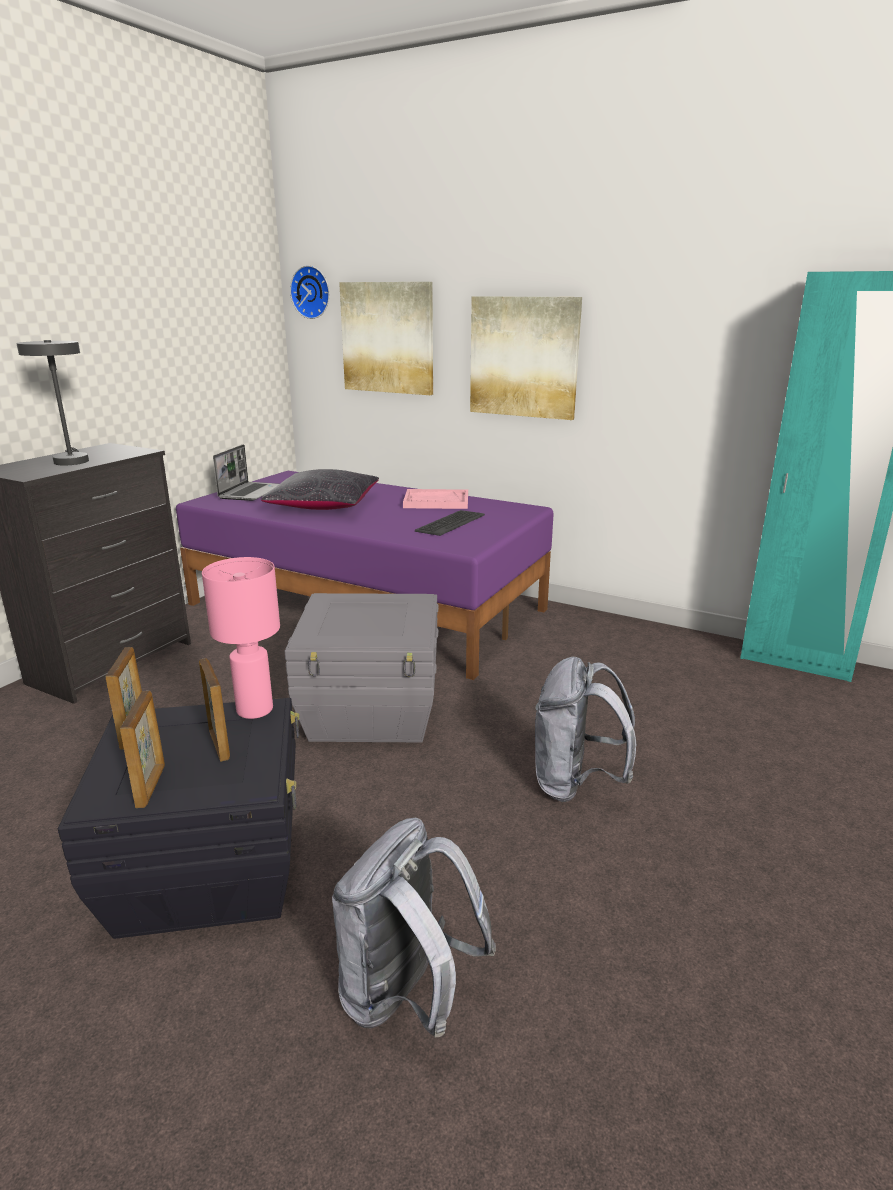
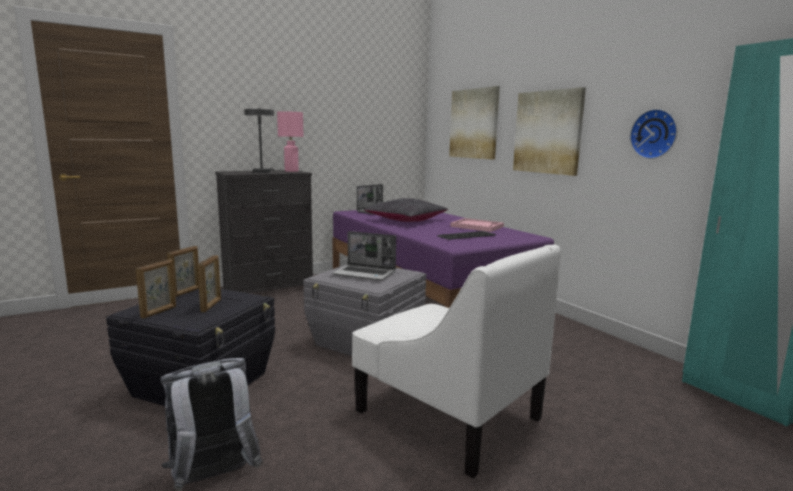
camera: 30 degrees right, 10 degrees down
(255, 709) = (248, 297): pink table lamp -> pink table lamp (291, 171)
(312, 292) = (440, 99): wall clock -> wall clock (655, 134)
(362, 616) = (365, 274): none -> laptop
(576, 784) = (447, 414): grey backpack -> white armchair

